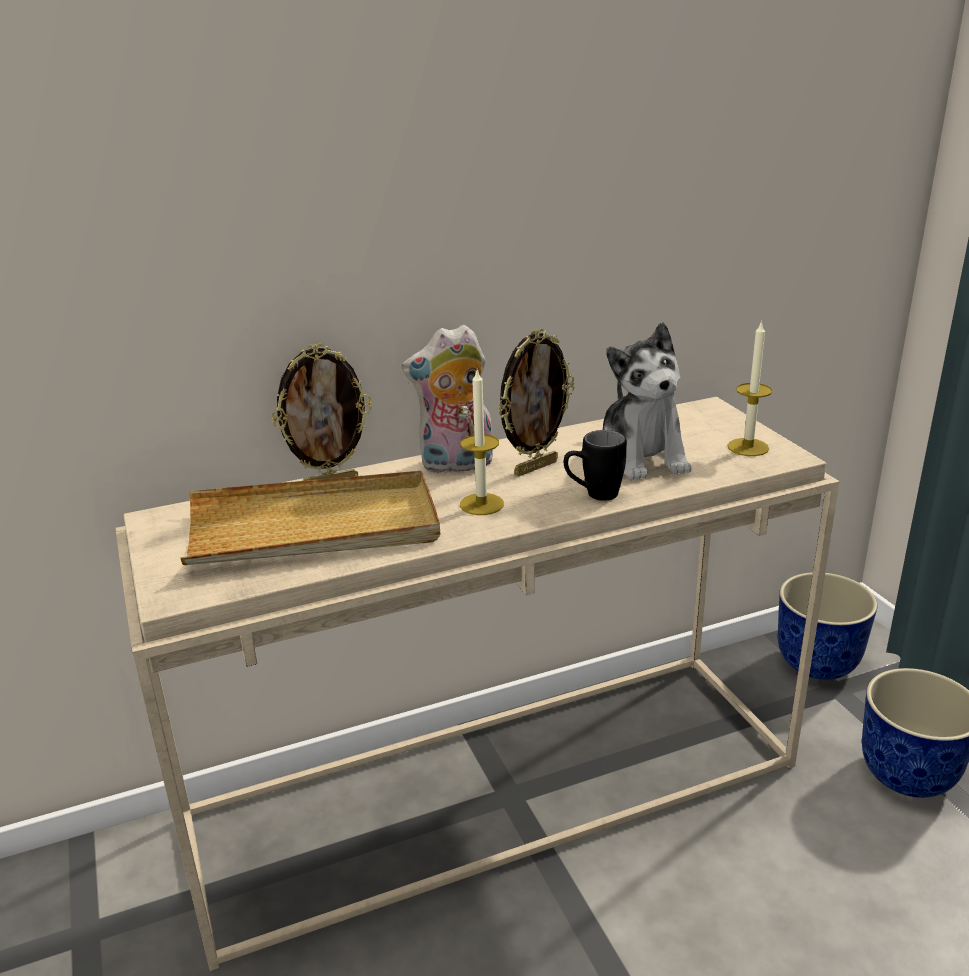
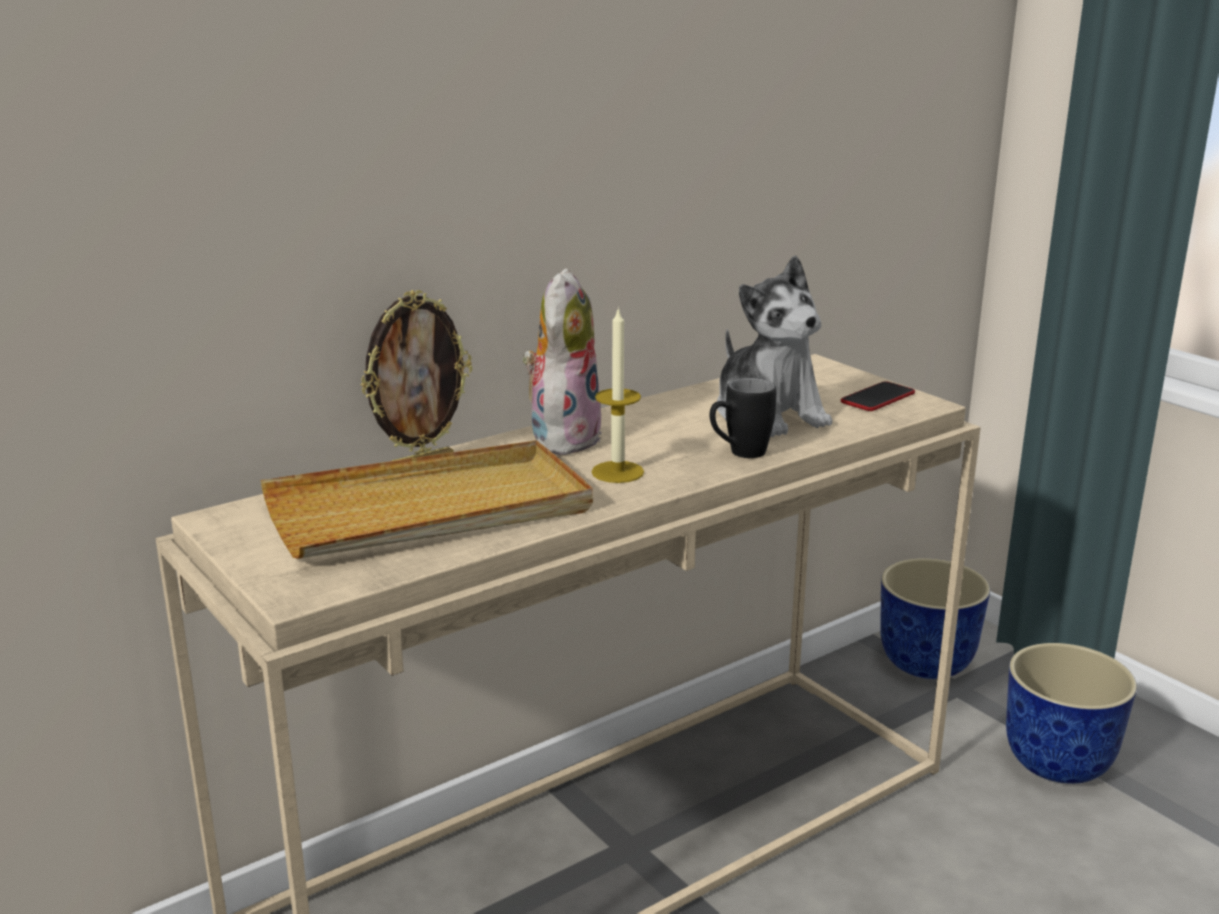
camera: 15 degrees left, 5 degrees down
(456, 465) = (563, 437): plush toy -> plush toy turned 135 degrees clockwise
(535, 467) = (656, 433): picture frame -> none
(748, 447) = (877, 398): candle -> phone

